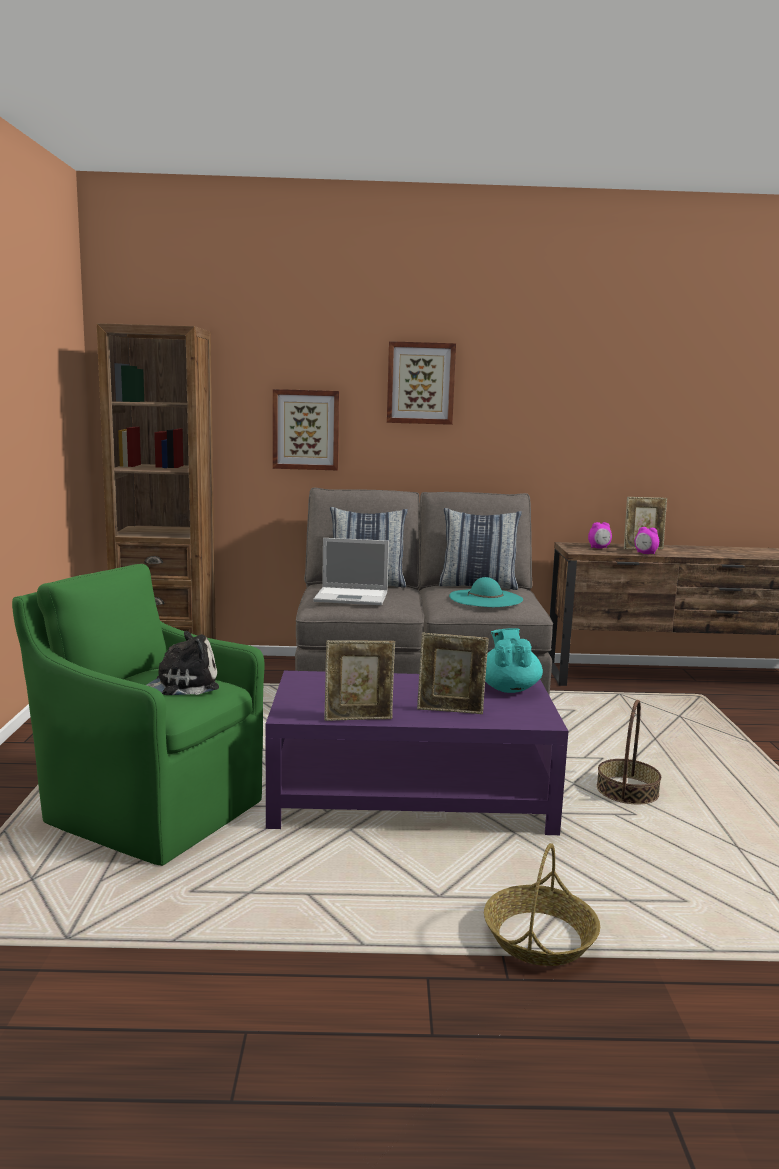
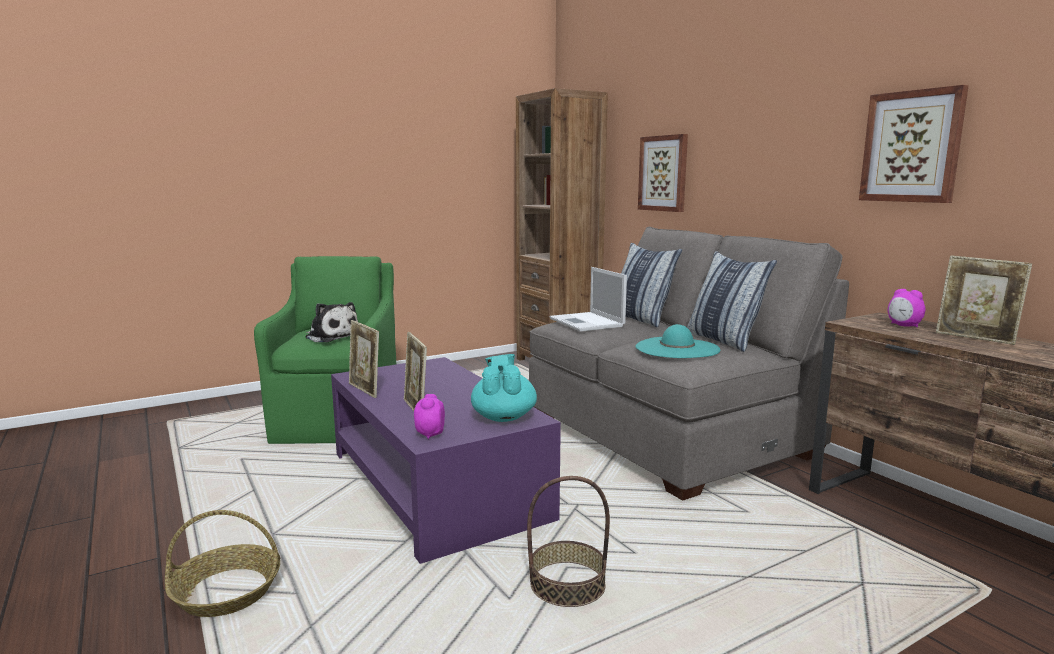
camera: 60 degrees right, 0 degrees up
(420, 383) = (751, 118): picture -> picture (912, 147)
(508, 688) = (503, 417): turquoise teapot -> turquoise teapot turned 60 degrees counterclockwise
(645, 553) = (944, 342): alarm clock -> alarm clock (429, 434)

